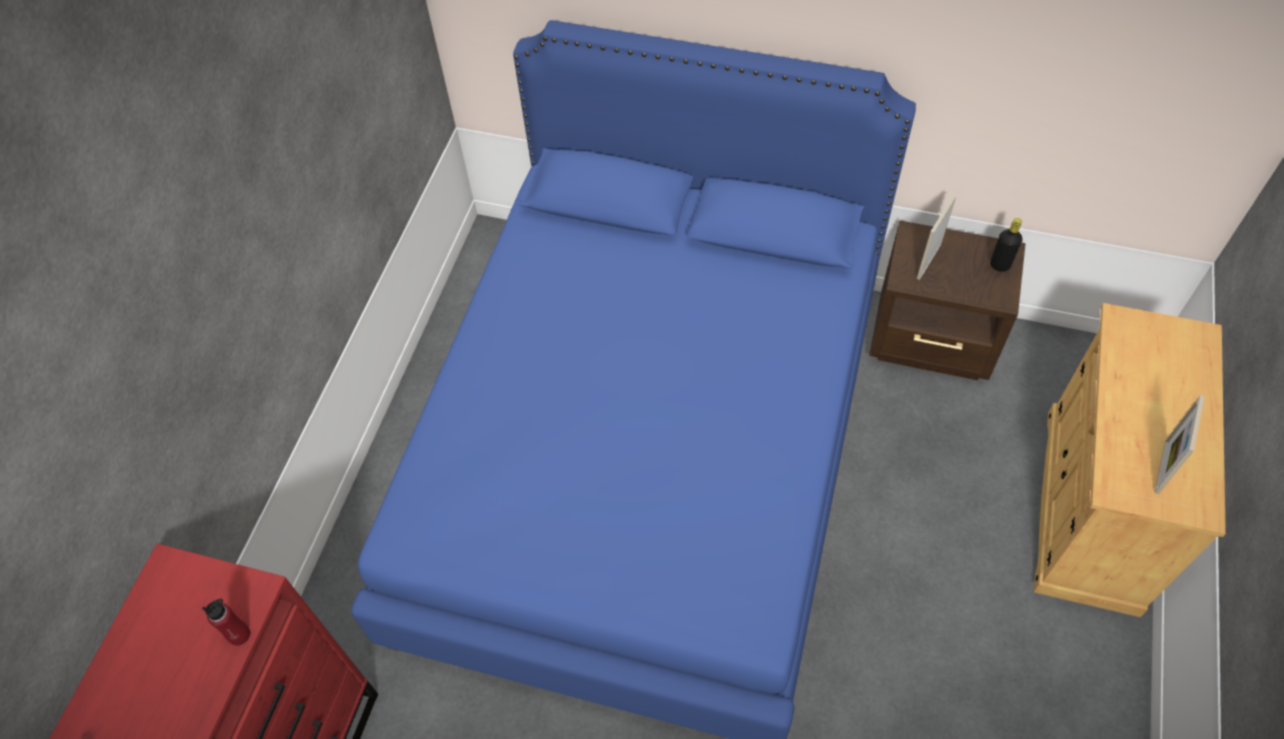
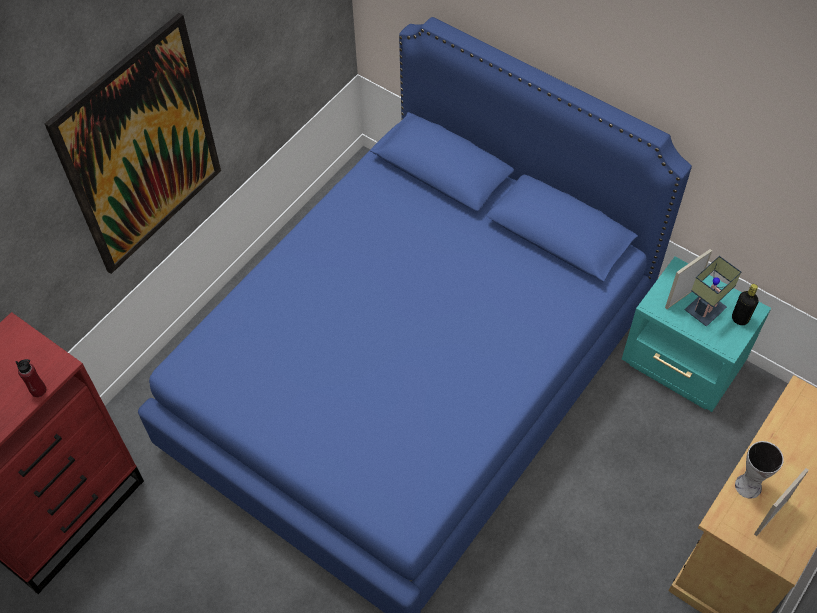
camera: 20 degrees right, 0 degrees up
(256, 275) = (141, 148): none -> picture
(933, 343) = (682, 367): brown nightstand -> turquoise nightstand
(961, 270) = (705, 312): none -> table lamp
(1119, 439) = (747, 485): none -> vase

